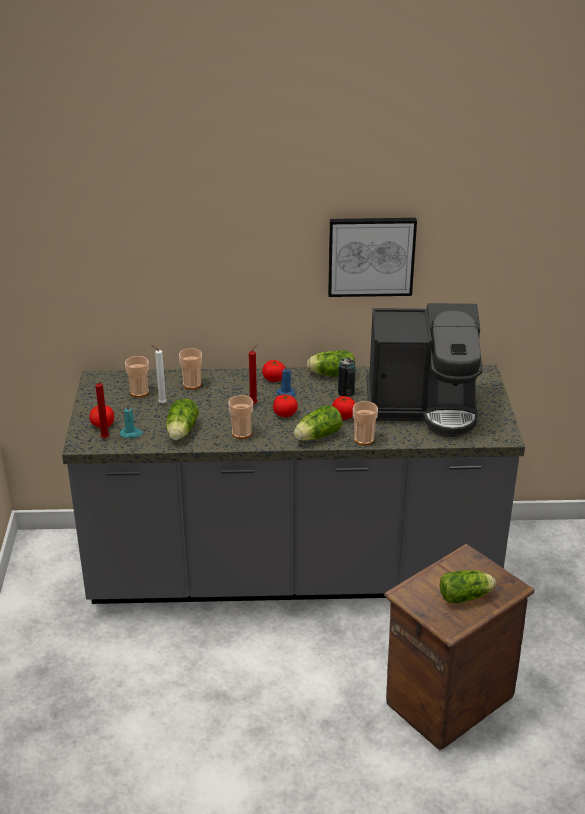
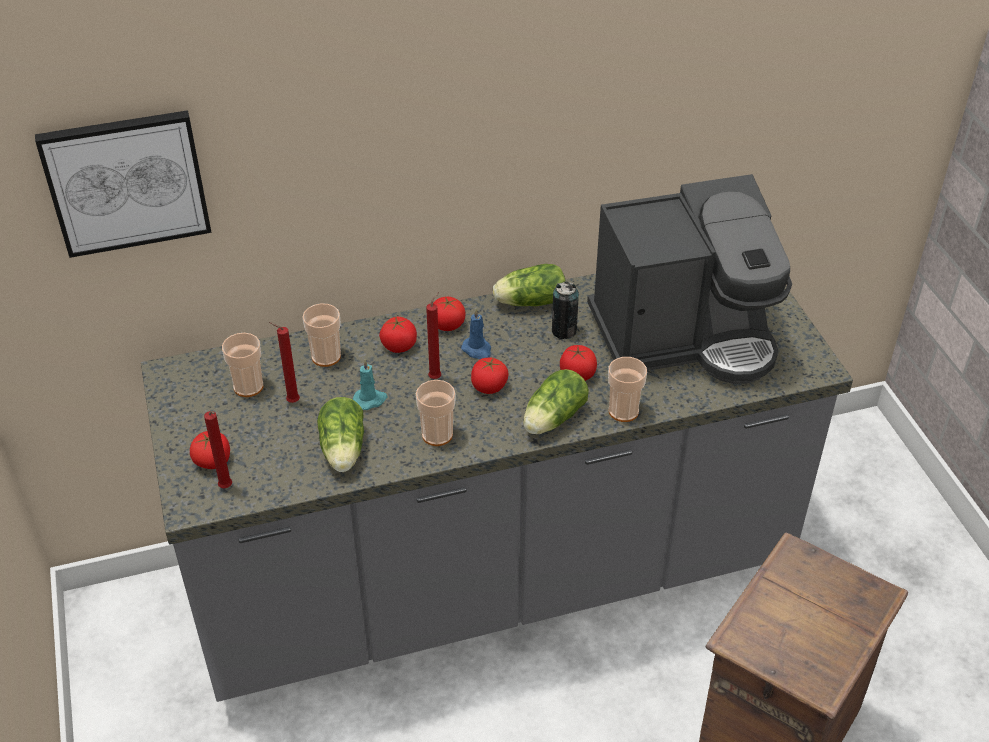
camera: 15 degrees left, 10 degrees up
(131, 434) = (265, 469): turquoise candle -> turquoise candle (370, 400)
(161, 403) = (291, 402): white candle -> red candle
(239, 385) = (399, 345): none -> tomato
(371, 256) = (579, 119): picture -> picture (126, 182)
(467, 596) = (824, 625): lettuce -> none

